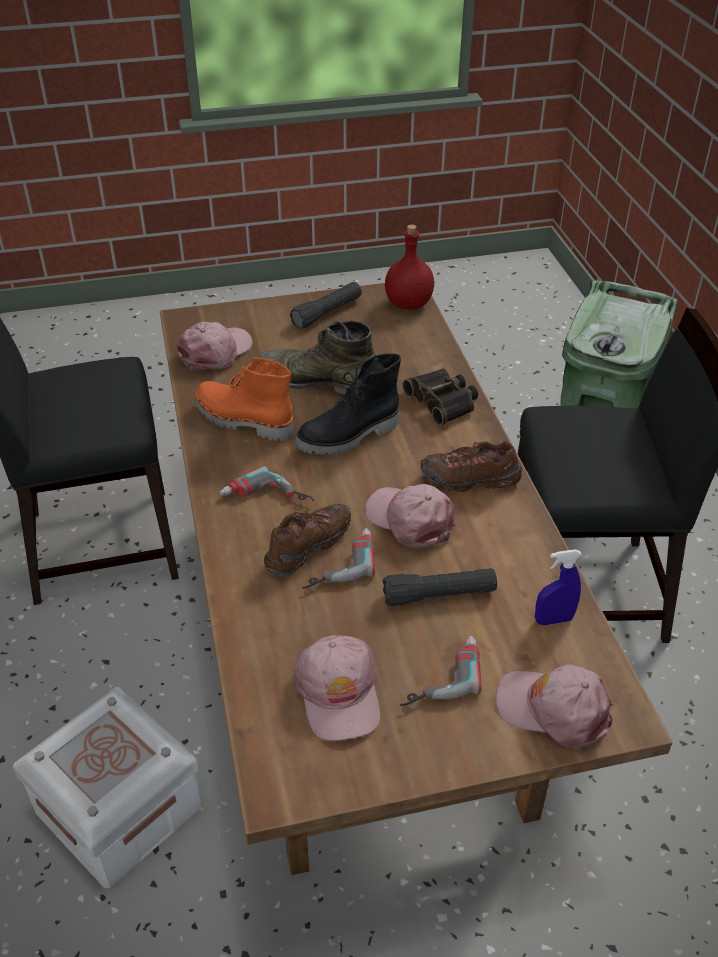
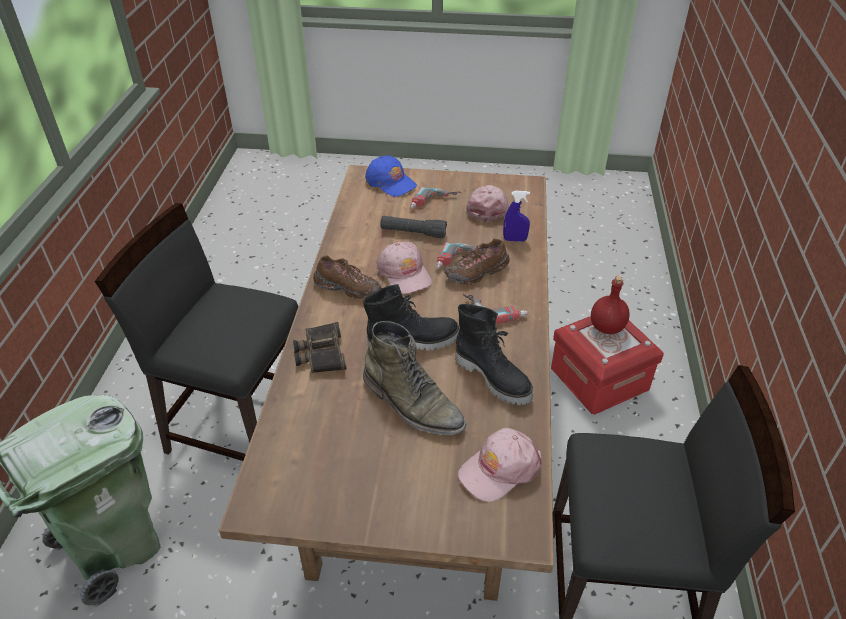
camera: 160 degrees left, 0 degrees up
(119, 809) = (599, 379): white storage box -> red storage box
(242, 421) = (494, 377): orange boot -> black boot
(327, 313) = (361, 496): black flashlight -> none
(408, 304) = (267, 485): red bottle -> red bottle (607, 327)
(553, 620) = (361, 210): blue spray bottle -> blue spray bottle (515, 240)
(553, 709) = (390, 182): pink cap -> blue cap

